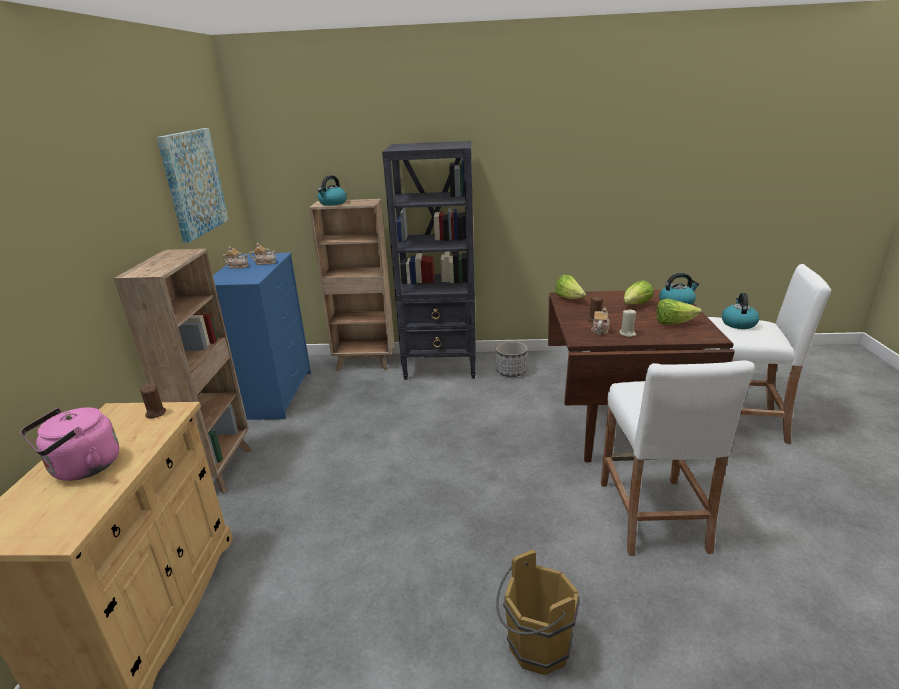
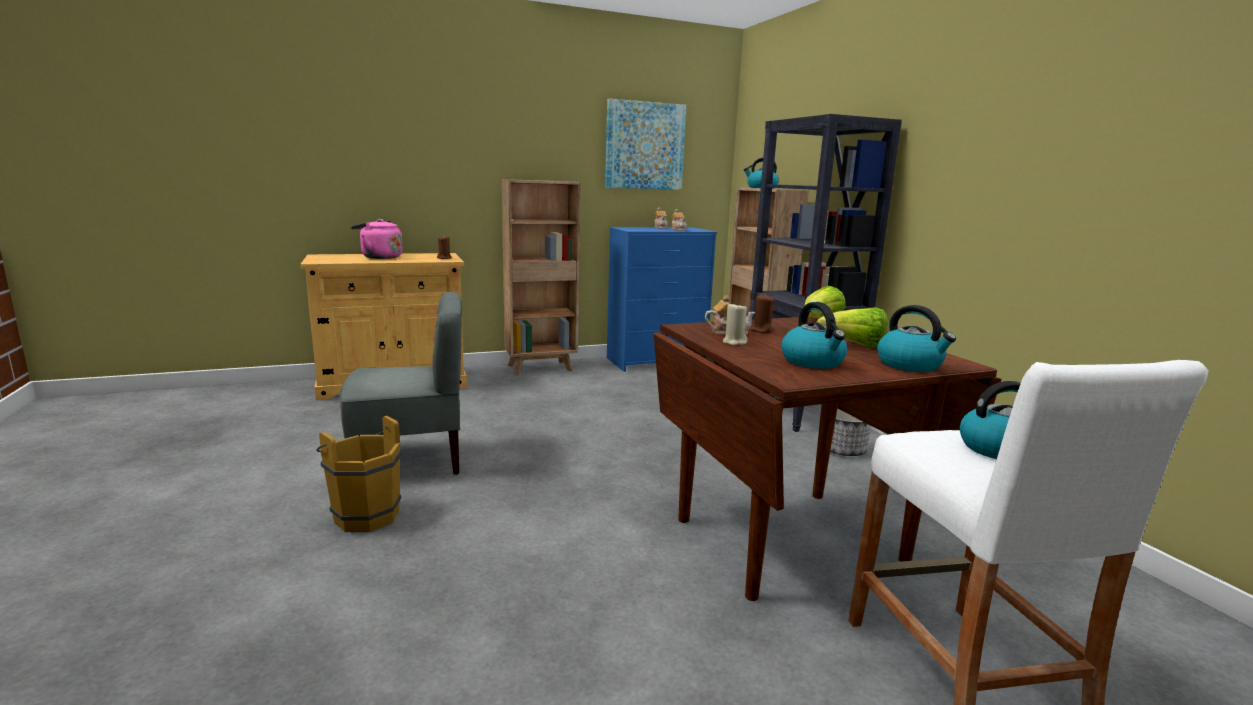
camera: 65 degrees right, 10 degrees down
(422, 605) = (410, 460): none -> grey chair
(652, 515) = (594, 576): white stool -> none
(673, 323) = (813, 362): lettuce -> kettle

